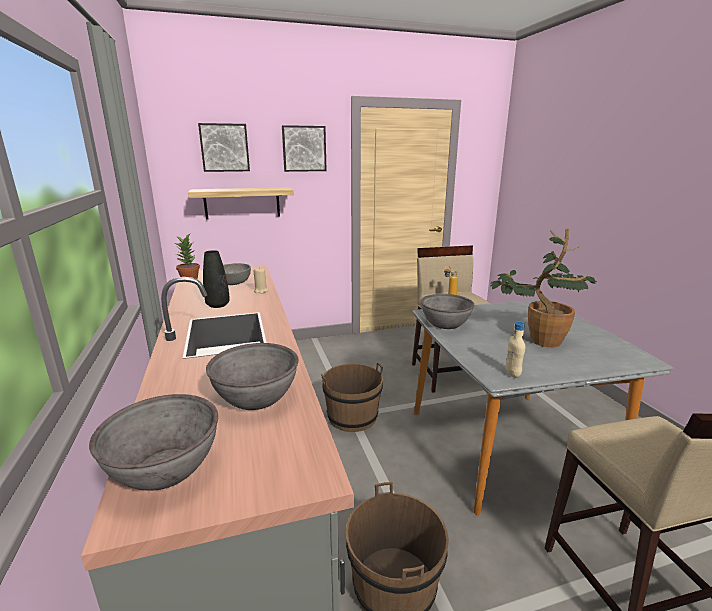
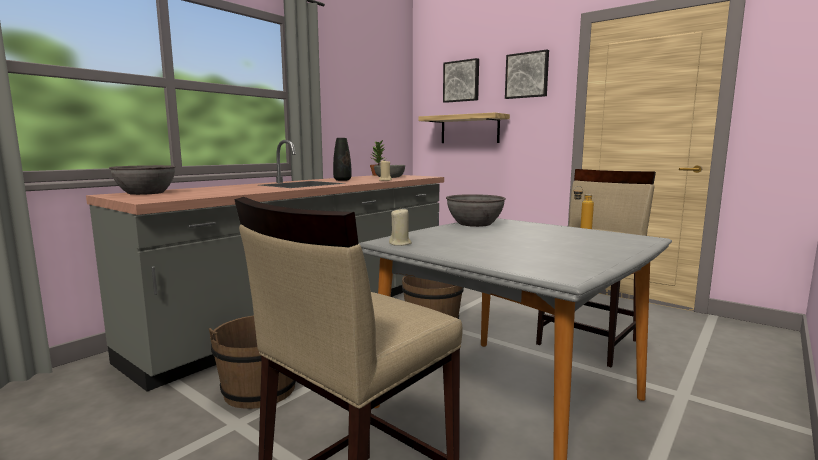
camera: 55 degrees right, 10 degrees down
(256, 397) = (223, 192): grey bowl -> none
(512, 374) = (400, 244): beige bottle -> beige candle
(537, 339) = (512, 244): potted plant -> none

